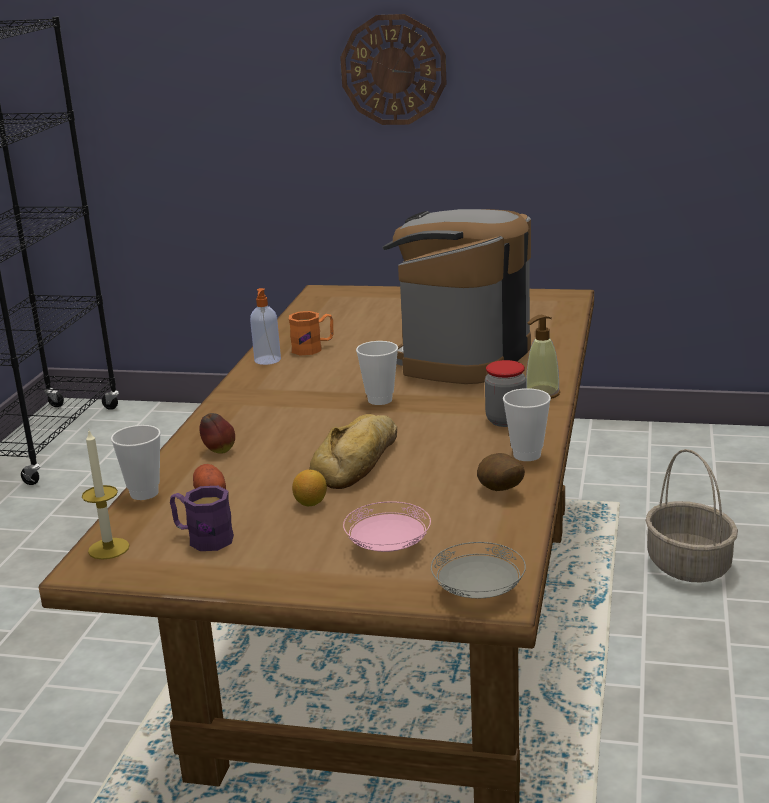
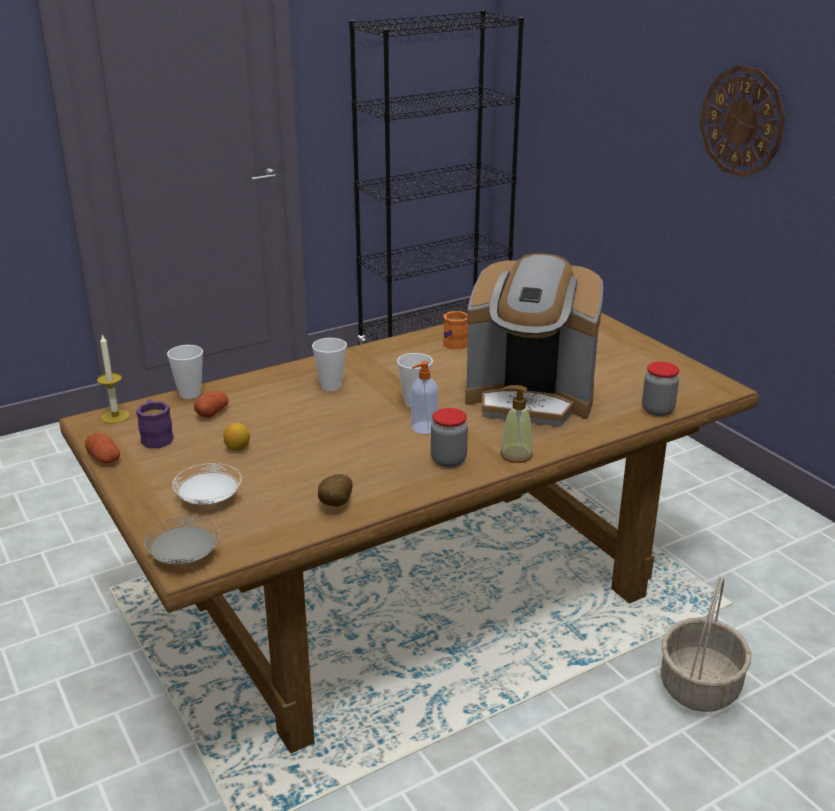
camera: 45 degrees right, 5 degrees up
(194, 581) = (104, 458): none -> potato
(218, 451) = (269, 388): apple -> none
(267, 360) = (419, 340): soap dispenser -> soap dispenser (423, 428)
(360, 461) = (314, 437): bread -> none
(388, 548) = (209, 500): pink plate -> white plate
(461, 357) = (530, 399): coffee machine -> coffee machine turned 150 degrees counterclockwise
(527, 455) = (403, 492): cup -> cup (331, 386)
(562, 325) = (657, 410): none -> jar

